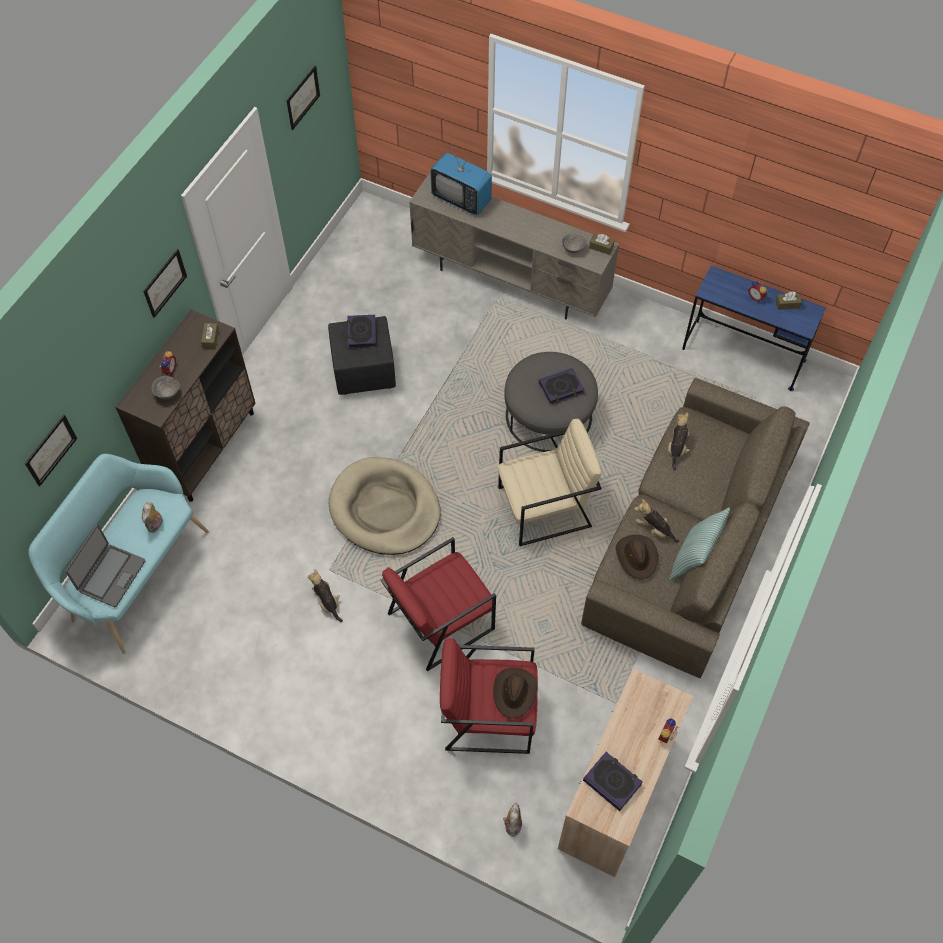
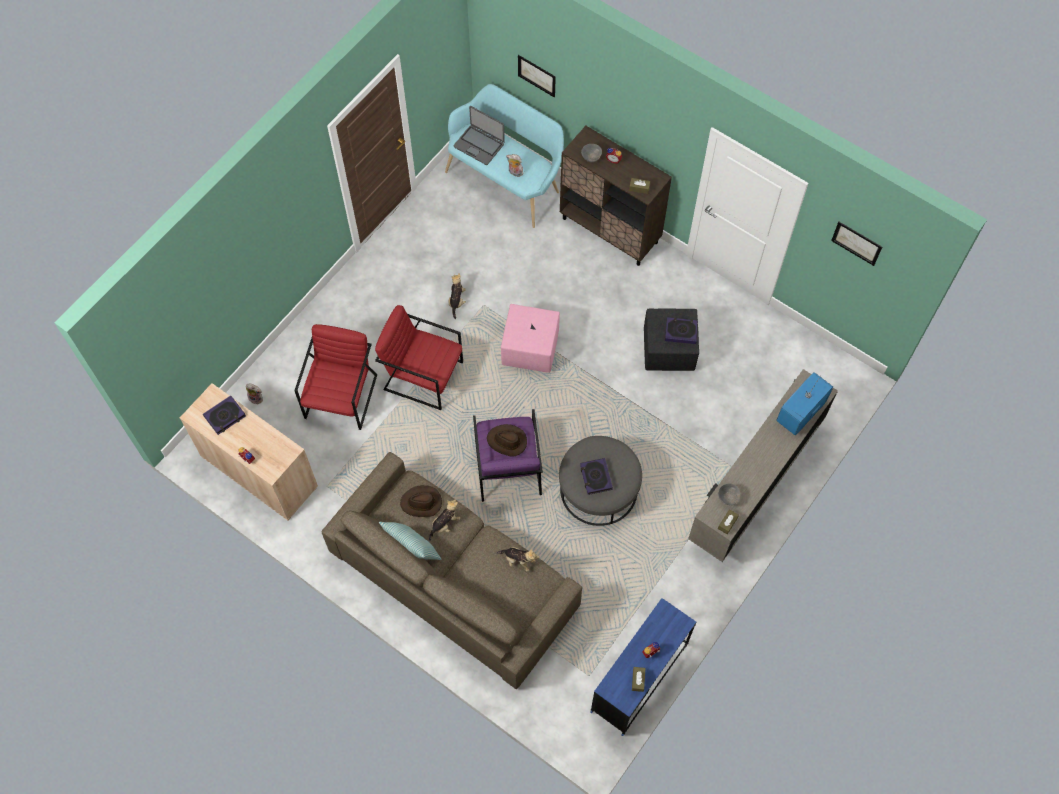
camera: 100 degrees right, 5 degrees up
(164, 283) = (665, 139): picture -> none
(327, 602) = (457, 301): plush toy -> plush toy turned 60 degrees counterclockwise
(385, 509) = (529, 349): beige dog bed -> pink ottoman
(440, 621) = (423, 375): red armchair -> red armchair turned 45 degrees counterclockwise
(514, 693) = (330, 391): brown hat -> brown hat (507, 441)
(545, 507) = (507, 468): beige armchair -> purple armchair

